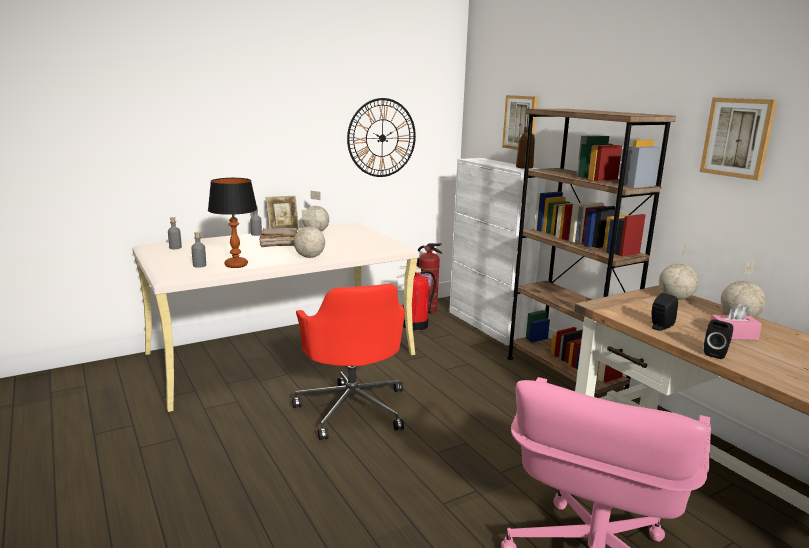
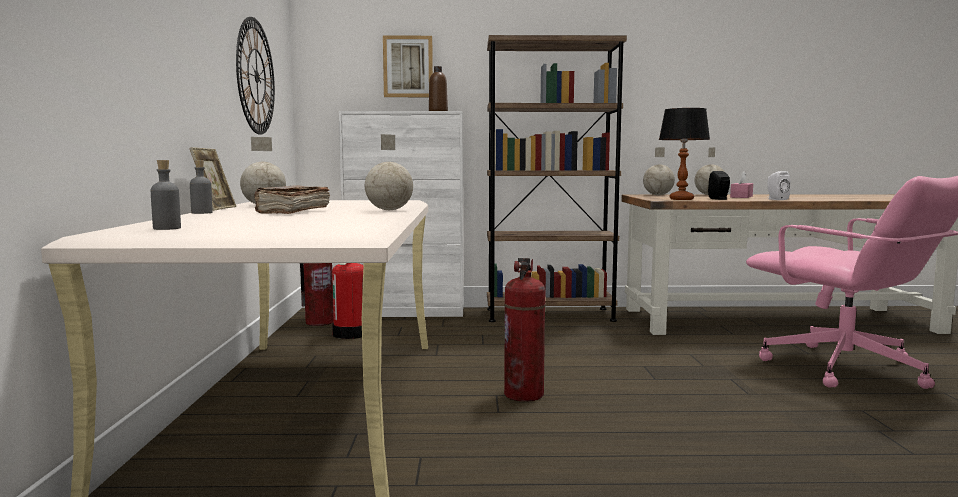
camera: 60 degrees left, 10 degrees down
(199, 265) = (328, 226): grey bottle -> none
(236, 265) = (365, 220): table lamp -> table lamp (681, 199)
(352, 408) = (524, 394): red office chair -> fire extinguisher
(716, 353) = (776, 199): black speaker -> white speaker
(737, 137) = (662, 61): picture -> none

